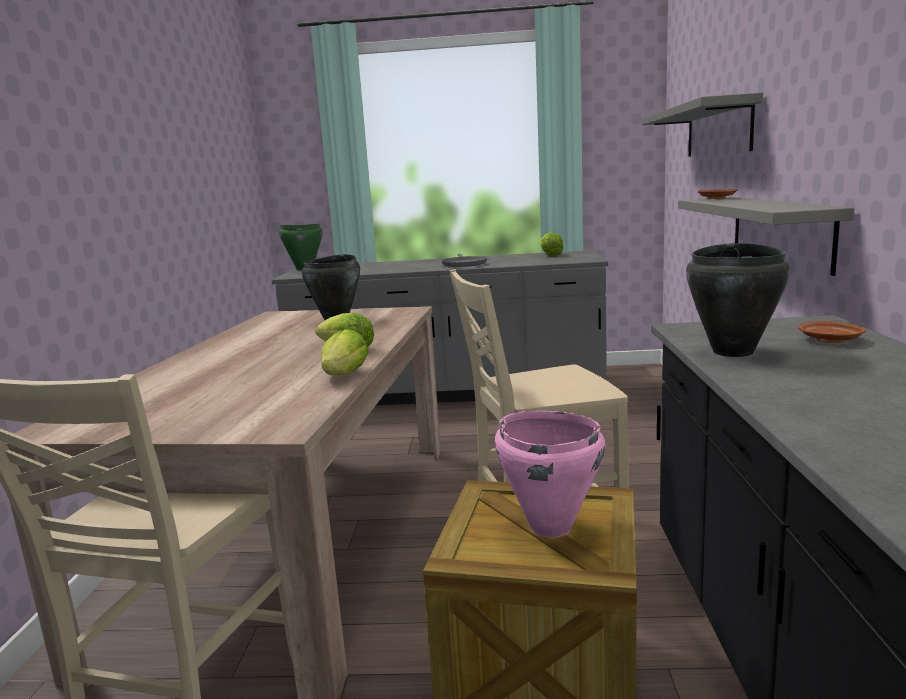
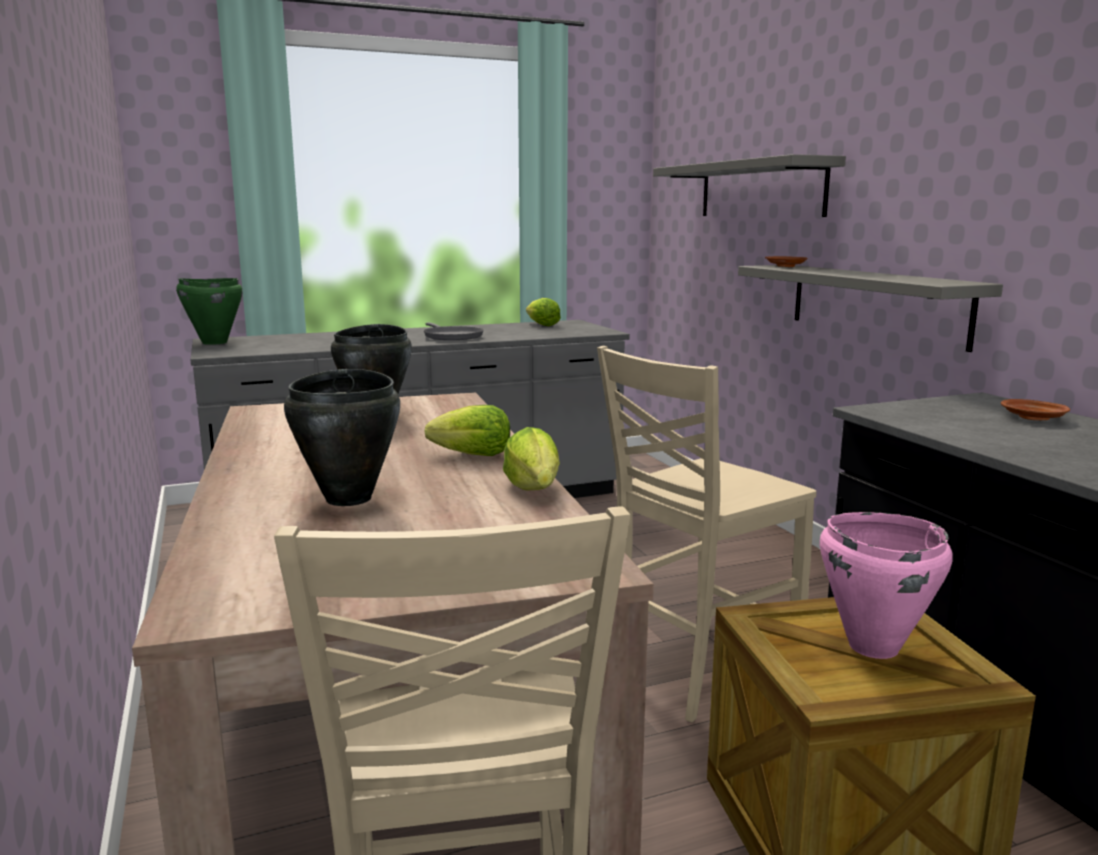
camera: 25 degrees left, 0 degrees up
(733, 352) = (976, 434): black cooking pot -> black cooking pot (349, 498)

